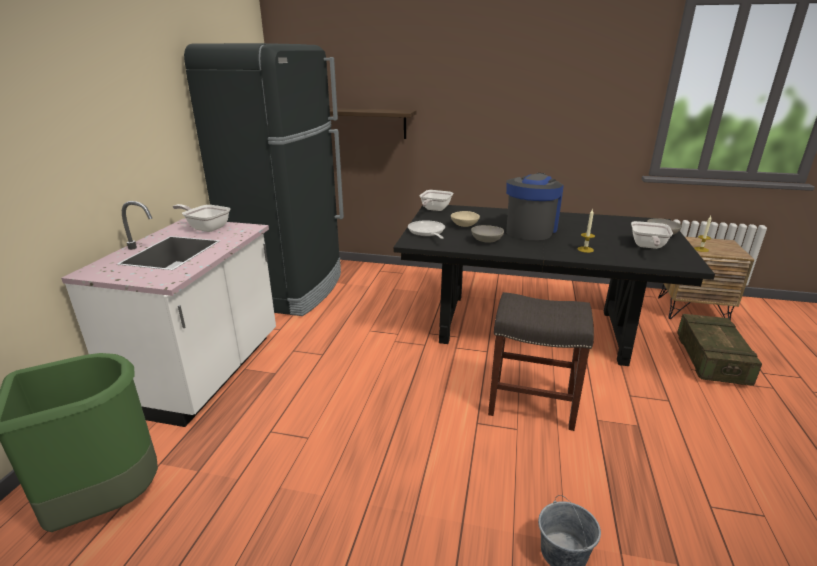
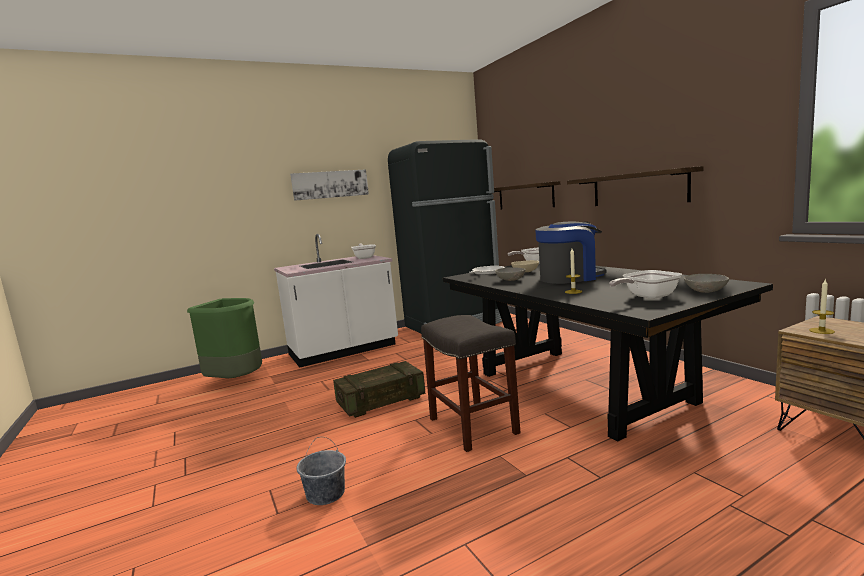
camera: 50 degrees right, 15 degrees down
(116, 106) = (330, 184): none -> picture
(517, 128) = (638, 188): none -> shelf
(711, 360) = (747, 478): crate -> crate (381, 401)

